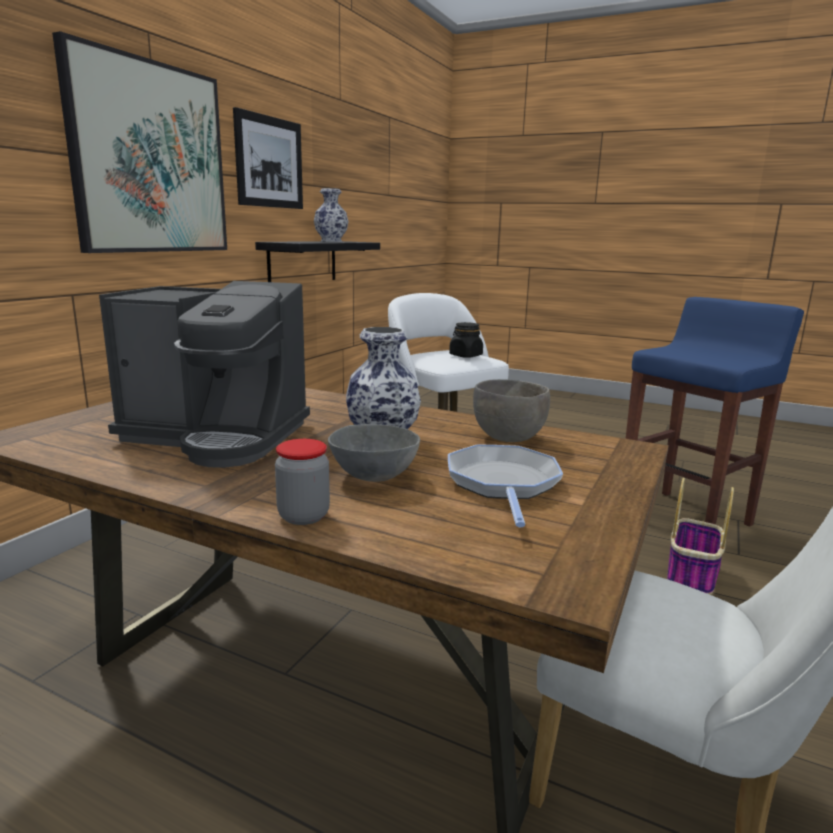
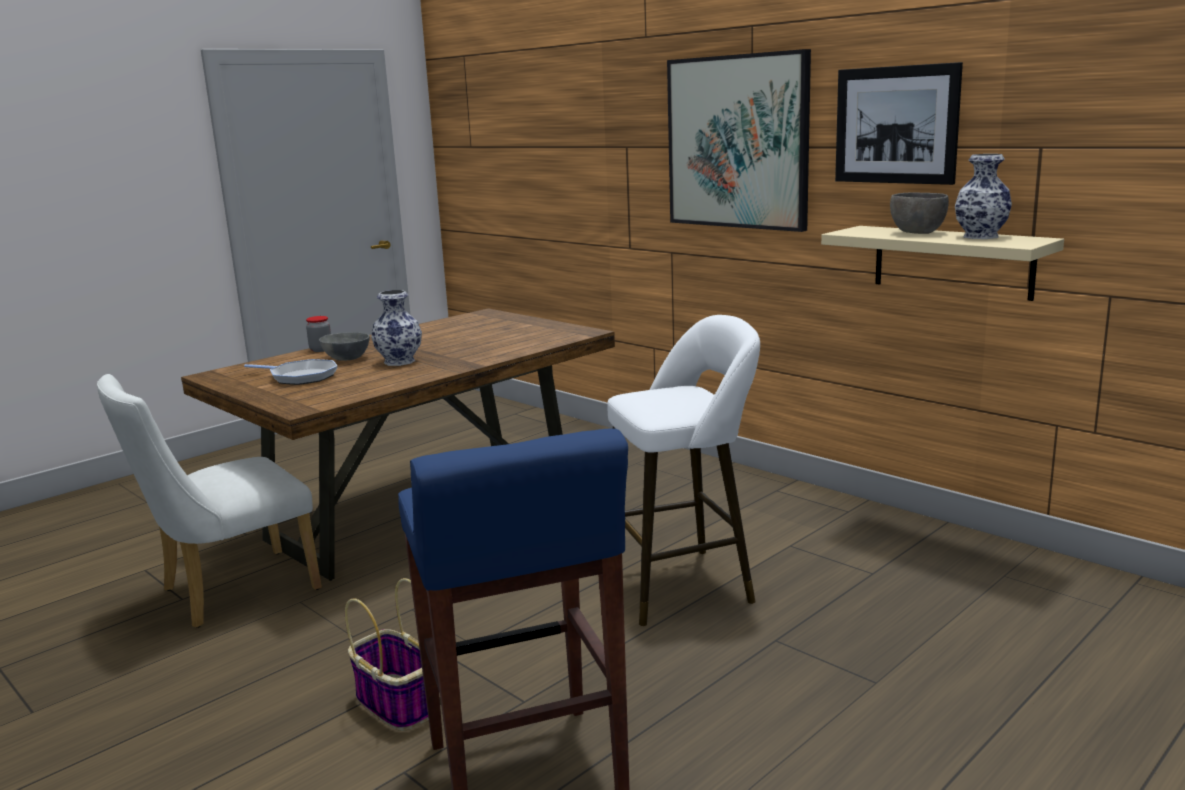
camera: 110 degrees right, 0 degrees up
(218, 436) = (445, 337): coffee machine -> none
(303, 262) = (952, 261): black shelf -> beige shelf
(465, 356) = (663, 402): black jar -> none
(508, 438) = (361, 385): grey bowl -> grey bowl (916, 233)

